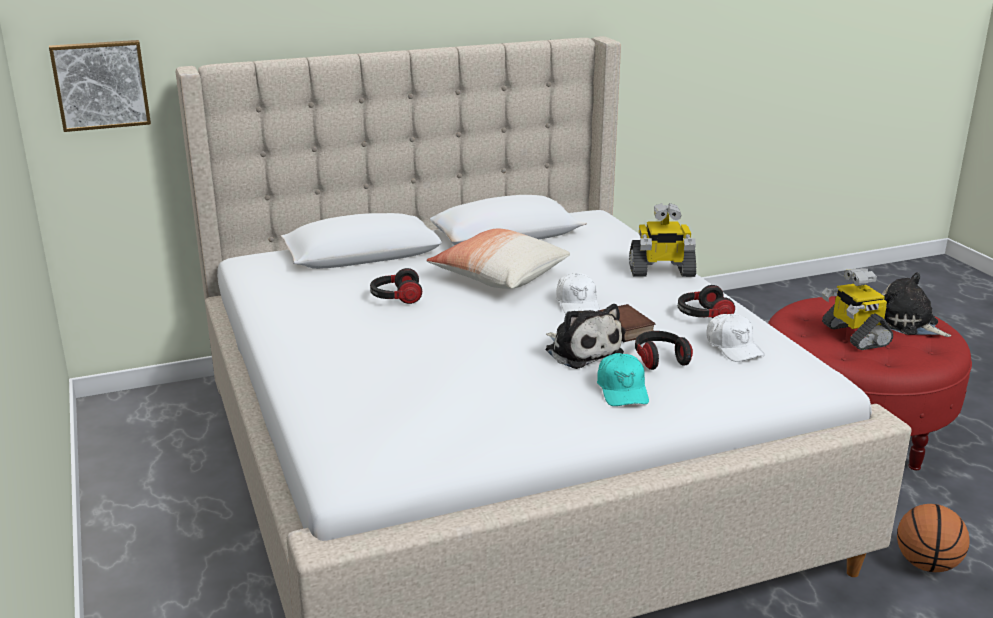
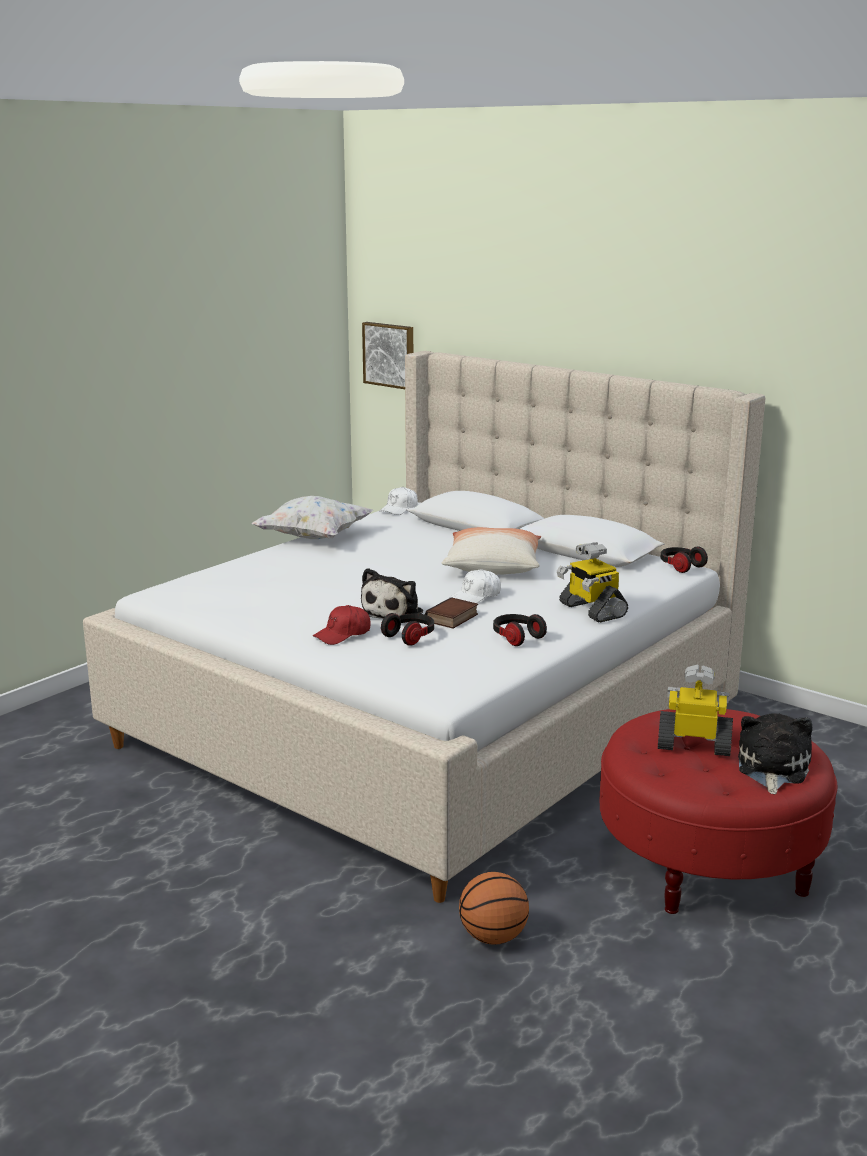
camera: 60 degrees right, 5 degrees down
(278, 334) = (313, 538): none -> white pillow
(396, 298) = (408, 549): headphones -> headphones (680, 567)
(622, 390) = (343, 634): turquoise cap -> red cap
(733, 347) = (467, 656): white cap -> white cap (399, 509)
(854, 335) = (694, 745): toy robot -> toy robot turned 60 degrees clockwise

